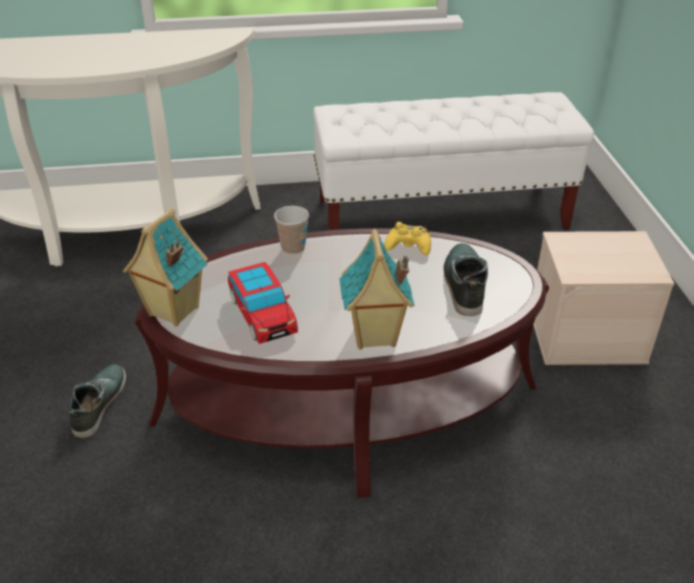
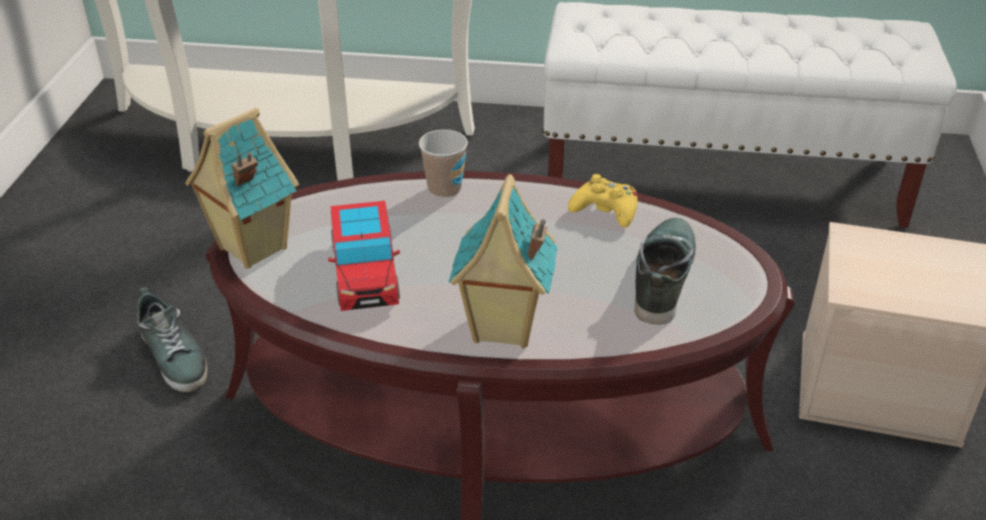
camera: 15 degrees right, 0 degrees up
(98, 403) = (175, 356): shoe -> shoe turned 120 degrees clockwise

